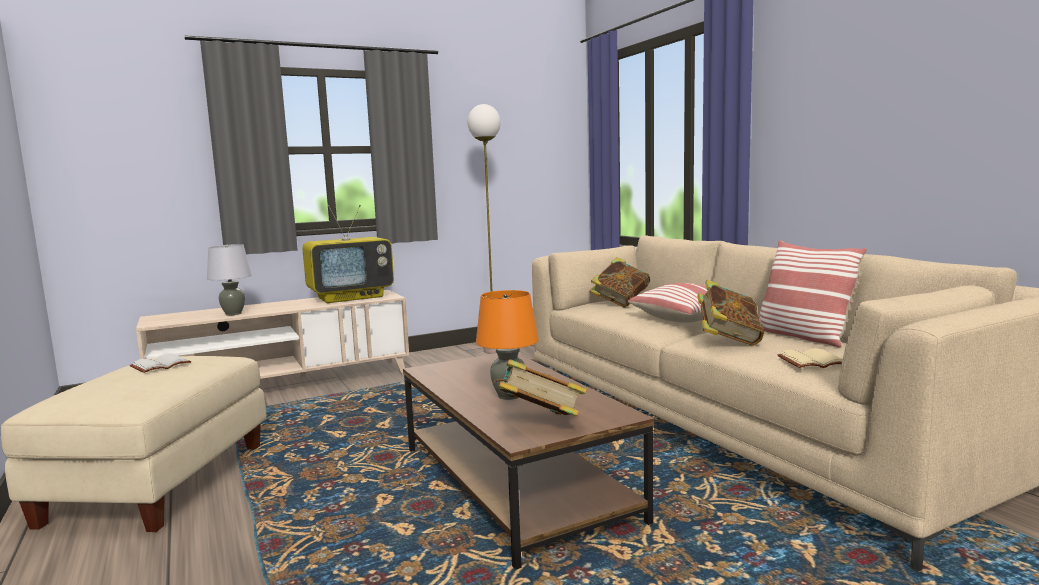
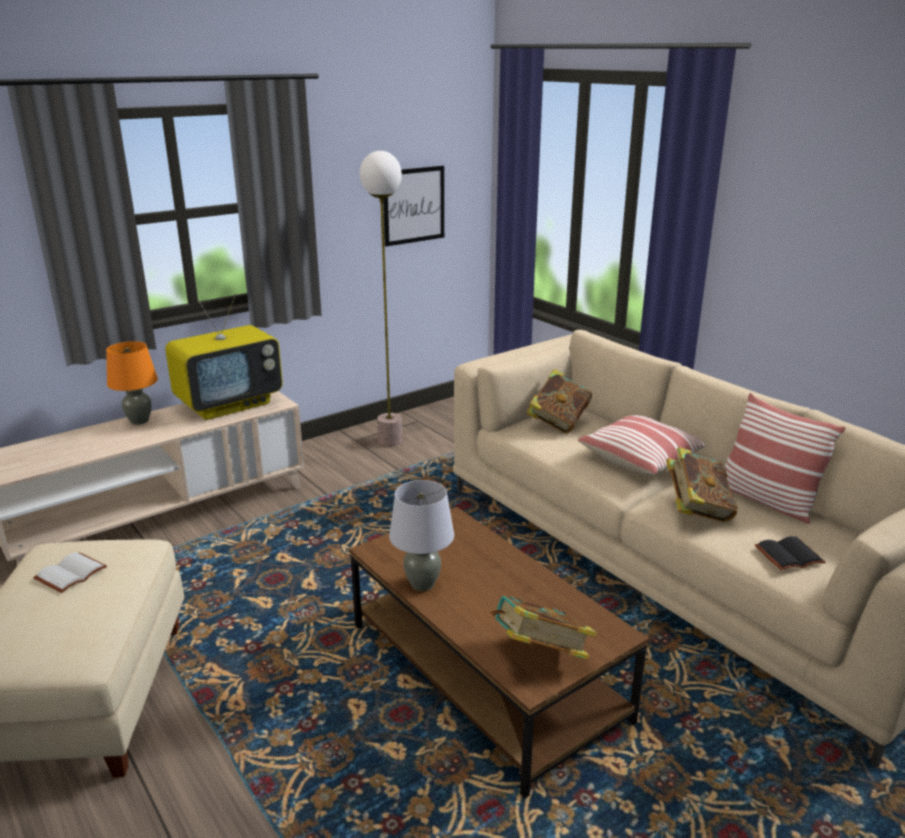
camera: 10 degrees left, 15 degrees up
(233, 314) = (97, 448): grey table lamp -> grey table lamp (422, 584)
(509, 396) = (490, 602): orange table lamp -> orange table lamp (140, 421)
(520, 162) = (413, 205): none -> picture
(812, 361) = (788, 554): beige book -> black book

